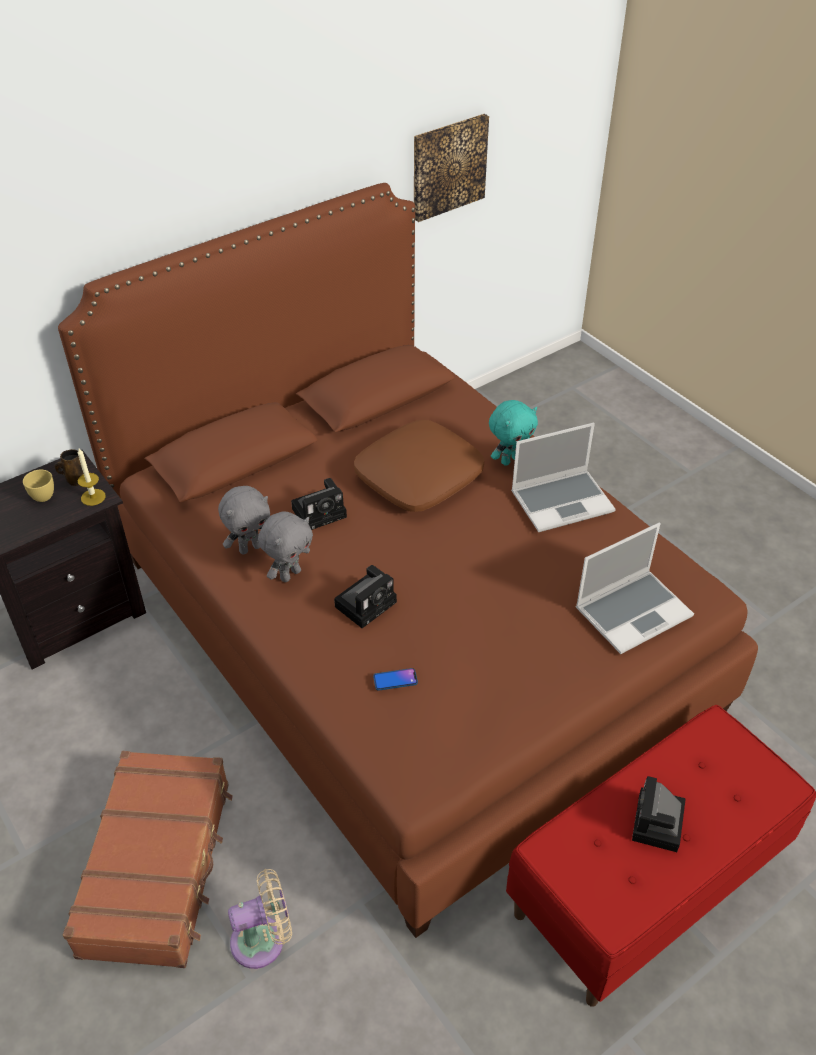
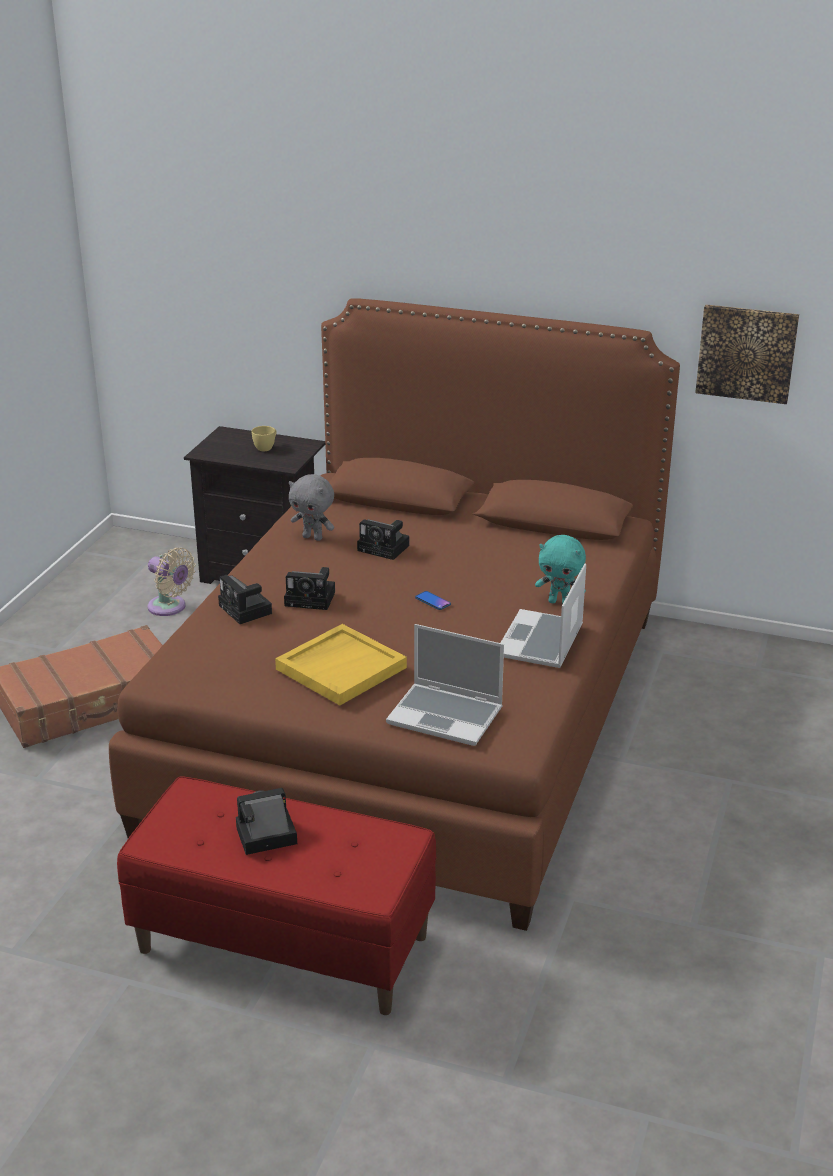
camera: 55 degrees right, 15 degrees down
(75, 480) = (293, 451): brown mug -> none
(93, 497) = (284, 463): candle -> none
(263, 940) = (70, 771): beige fan -> beige fan (170, 608)
(290, 574) = (305, 561): grey plush toy -> none
(343, 659) = (247, 610): none -> camera
(395, 680) = (247, 635): phone -> phone (433, 601)
(418, 476) = (481, 571): brown pillow -> none
(508, 641) = (341, 667): none -> yellow tray
(562, 501) = (541, 642): laptop -> laptop turned 75 degrees clockwise

